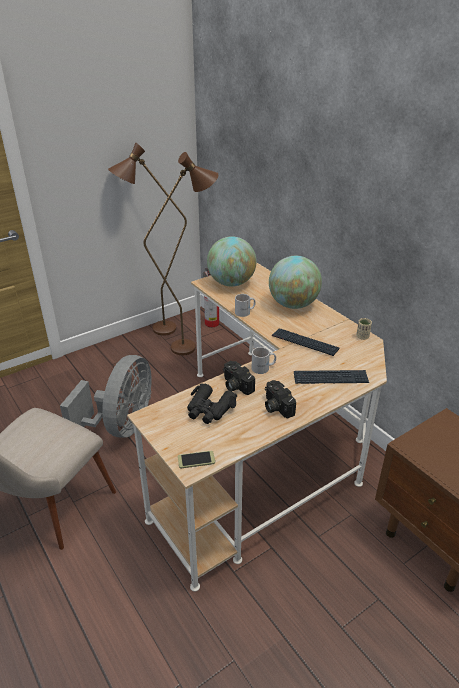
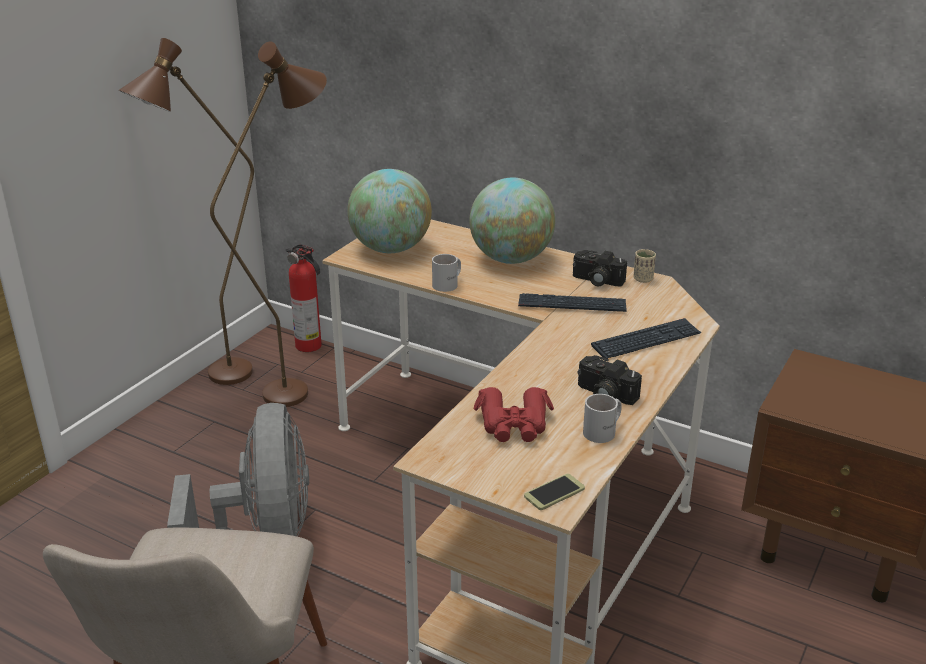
camera: 25 degrees left, 5 degrees down
(209, 409) = (514, 424): black binoculars -> red binoculars
(235, 385) = (523, 383): camera -> camera (596, 281)
(263, 368) = (543, 351): white mug -> white mug (604, 431)

